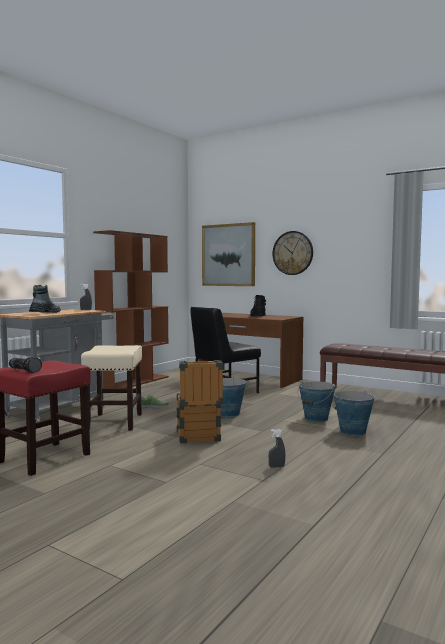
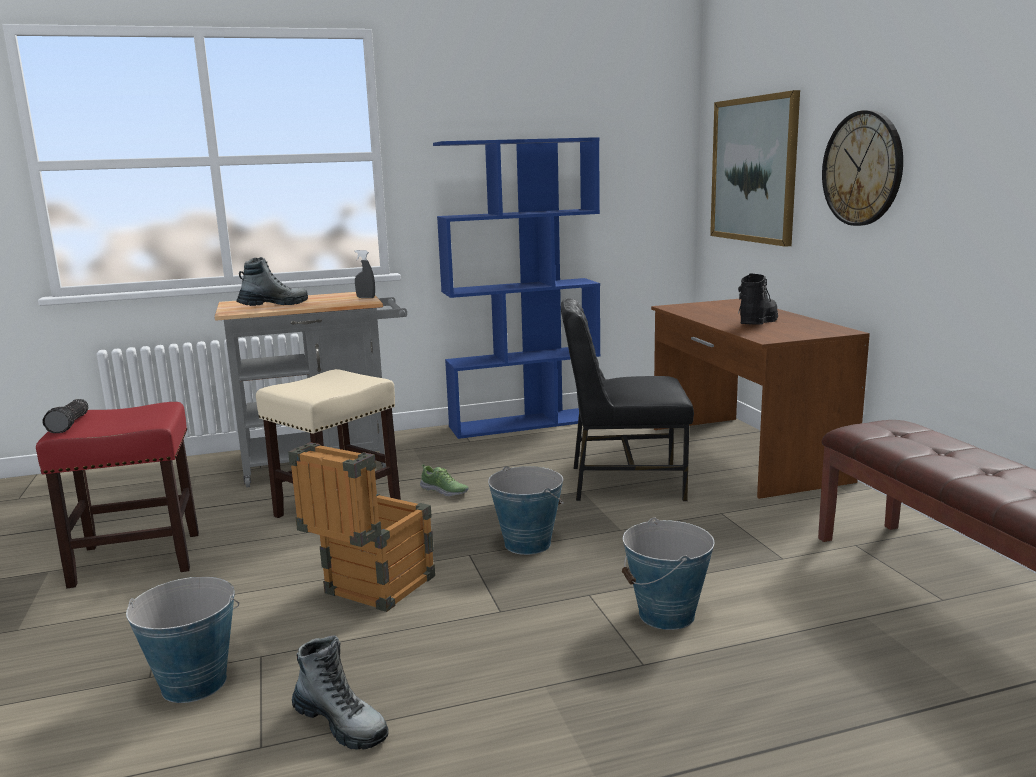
camera: 40 degrees right, 10 degrees up
(134, 382) = (525, 423): brown bookcase -> blue bookcase
(276, 467) = (341, 723): grey spray bottle -> boot
(352, 432) = (670, 687): bucket -> bucket (193, 683)

